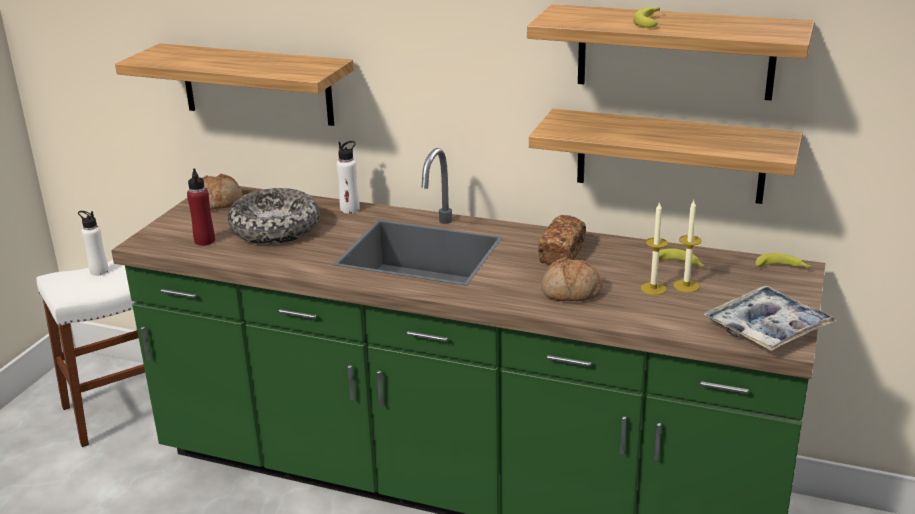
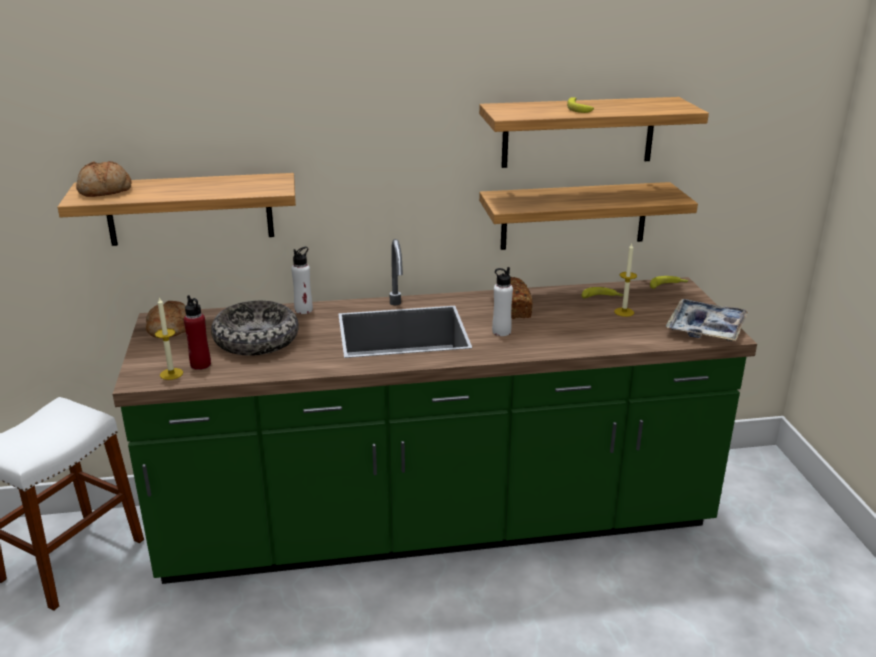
camera: 30 degrees left, 0 degrees up
(99, 271) = (34, 427): white bottle -> white bottle (501, 332)
(570, 292) = (553, 335): bread -> bread (104, 191)
(653, 289) = (605, 319): candle -> candle (171, 374)

